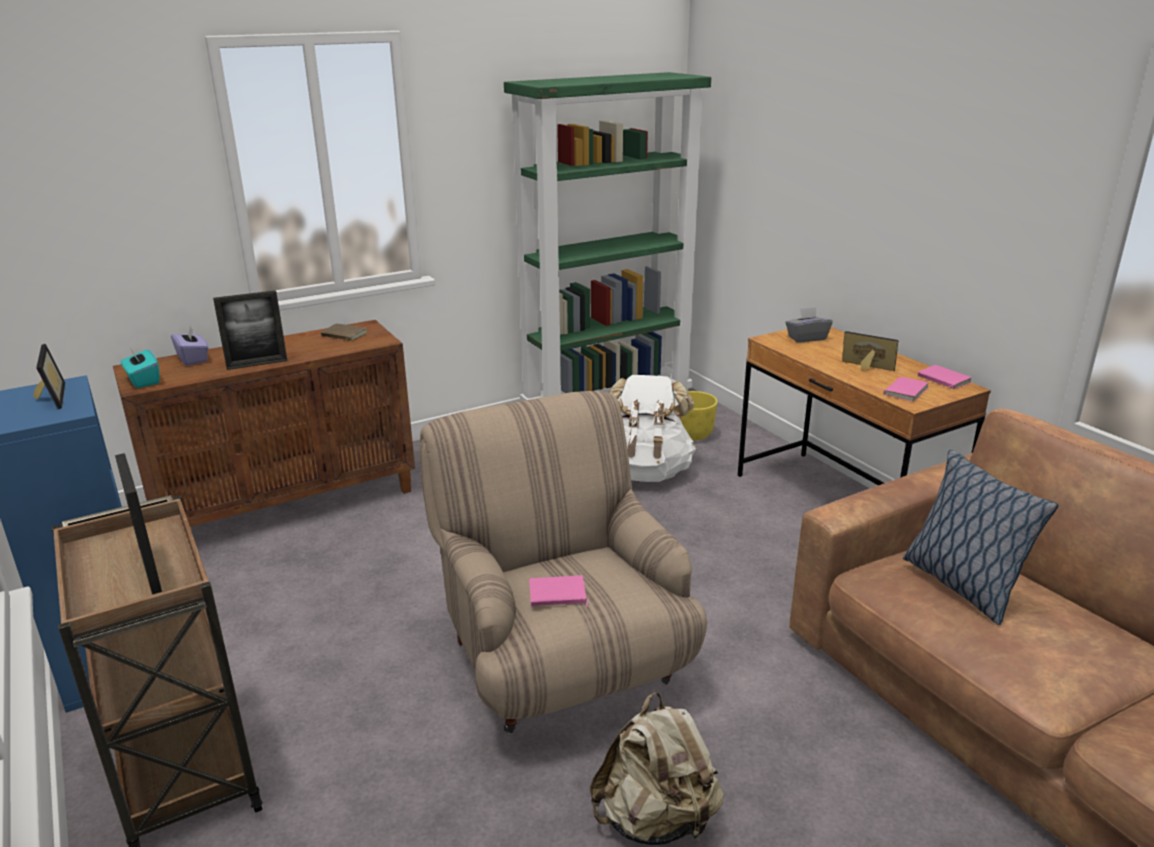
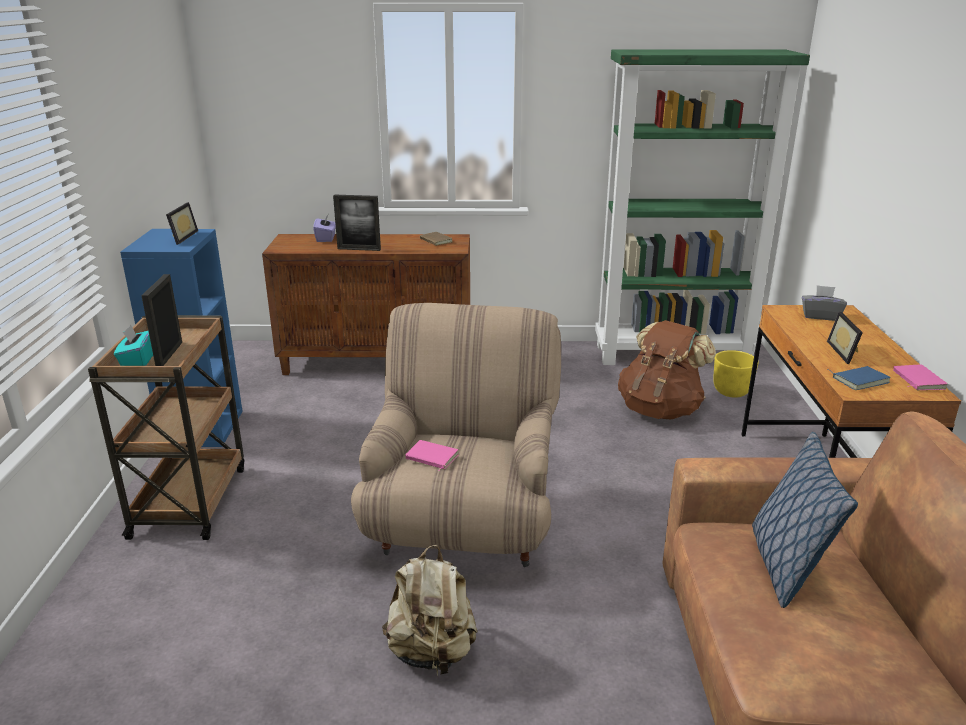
camera: 30 degrees right, 0 degrees up
(143, 381) = (283, 246): turquoise tissue box -> turquoise tissue box (138, 360)
(645, 471) = (660, 409): white backpack -> brown backpack
(865, 368) = (846, 353): picture frame -> picture frame turned 150 degrees counterclockwise
(904, 391) = (859, 380): pink book -> blue book

